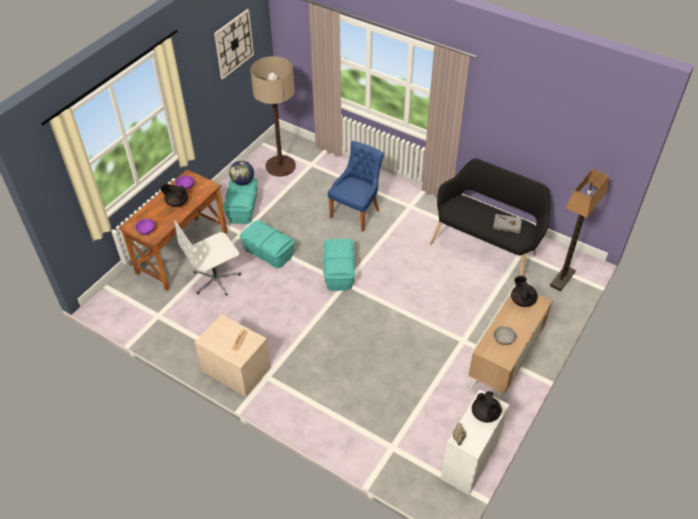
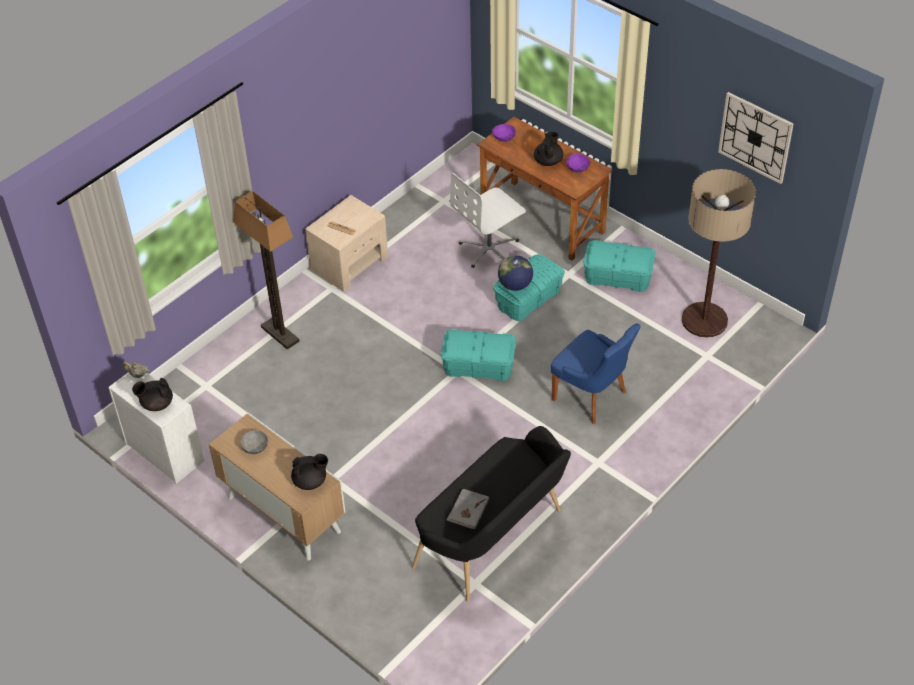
camera: 100 degrees right, 0 degrees up
(216, 279) = (490, 249): white office chair -> white office chair turned 105 degrees counterclockwise
(243, 182) = (637, 256): globe -> globe (515, 285)
(562, 279) = (412, 625): floor lamp -> floor lamp (279, 334)

